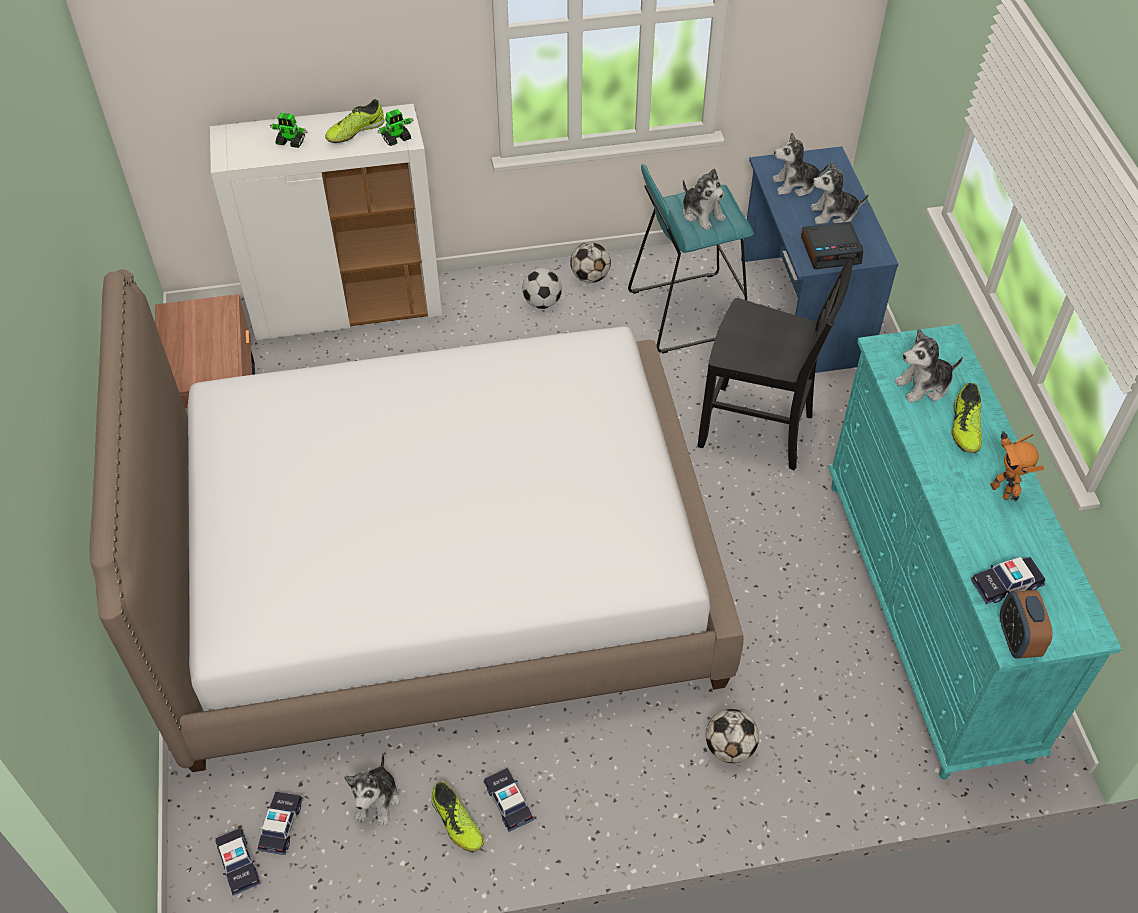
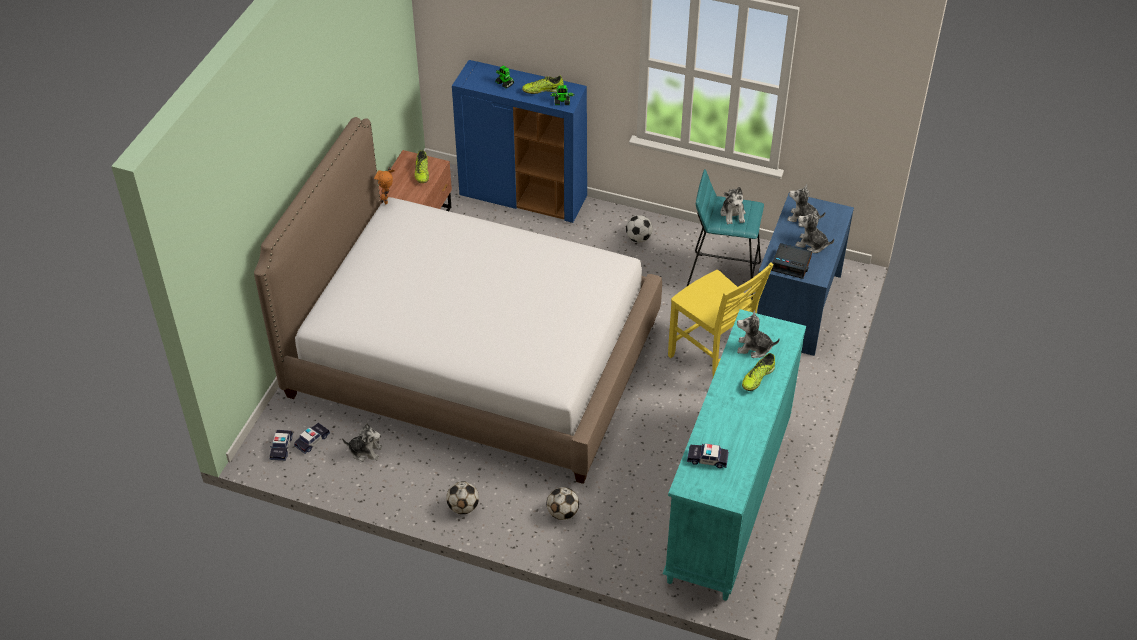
camera: 30 degrees right, 5 degrees down
(348, 307) = (524, 197): white cabinet -> blue cabinet
(377, 800) = (365, 451): plush toy -> plush toy turned 120 degrees counterclockwise
(457, 822) = (396, 480): shoe -> shoe (422, 173)
(508, 802) = (428, 483): toy car -> none
(590, 277) = (679, 235): football -> football (463, 507)
(758, 430) = (712, 362): black chair -> yellow chair
(1002, 490) = (748, 416): toy robot -> toy robot (388, 200)
(1017, 639) = (689, 485): alarm clock -> none

